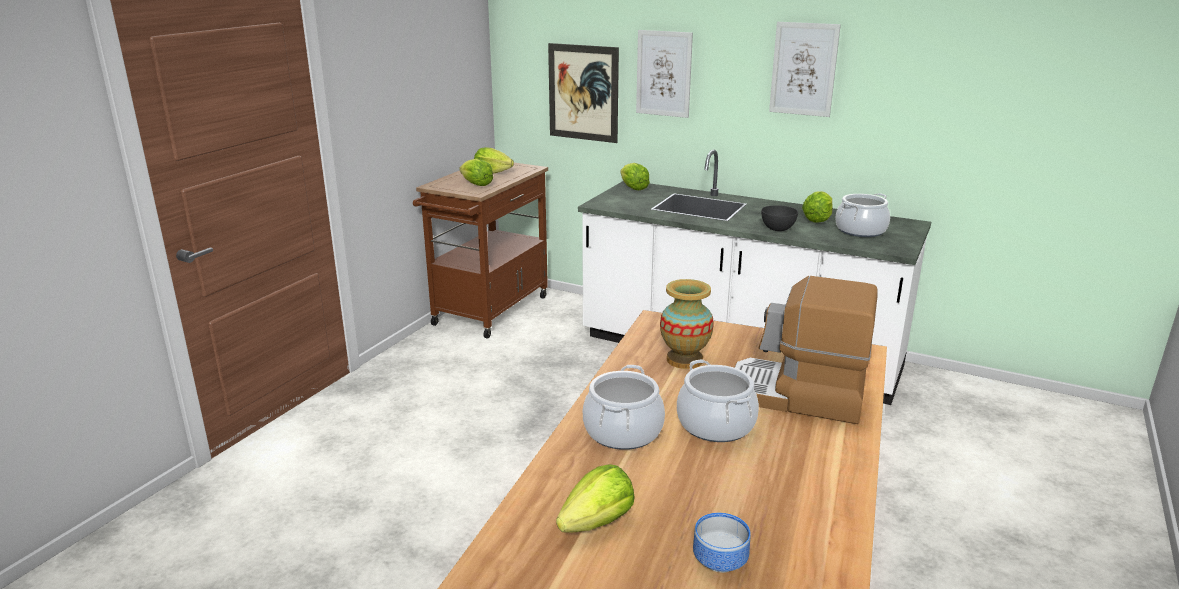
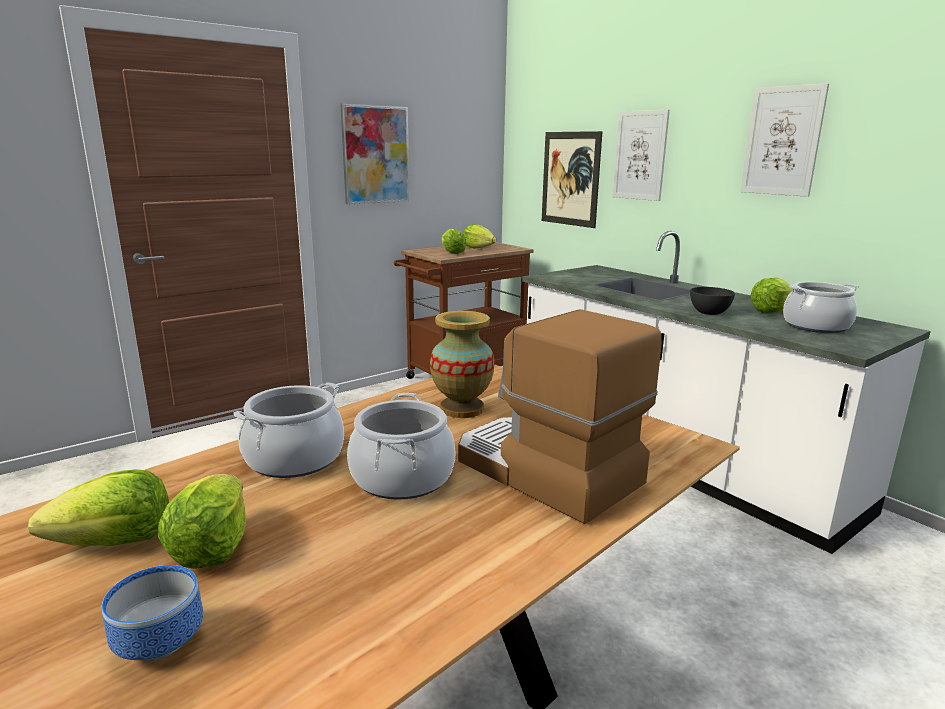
camera: 25 degrees right, 5 degrees down
(386, 87) = (375, 155): none -> picture
(633, 188) = (595, 270): lettuce -> lettuce (213, 547)

